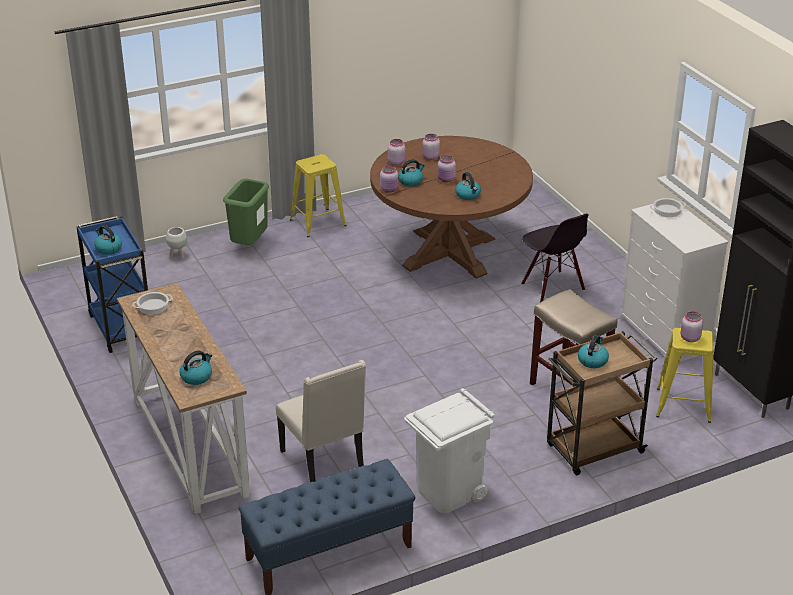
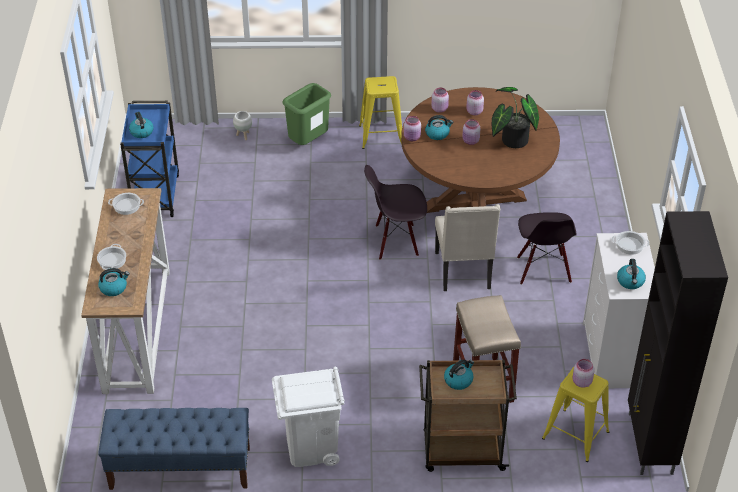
camera: 25 degrees right, 10 degrees up
(175, 354) = (112, 260): none -> cooking pot
(324, 461) = (231, 381): beige chair -> beige chair (464, 272)
(398, 301) = (396, 241): none -> black chair
(468, 195) = (478, 164): kettle -> kettle (630, 281)
(483, 170) = (511, 141): none -> potted plant

